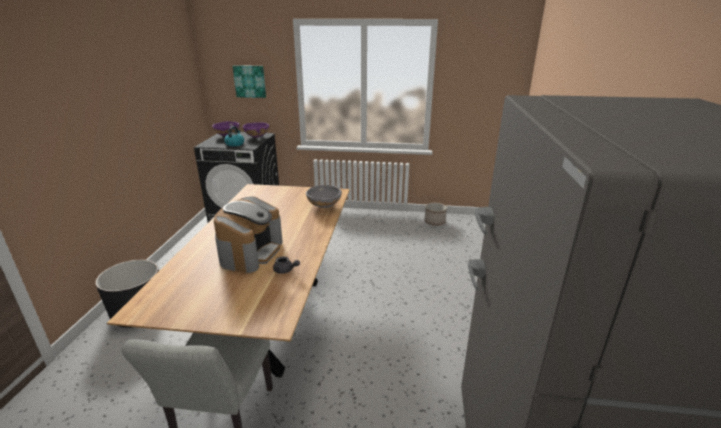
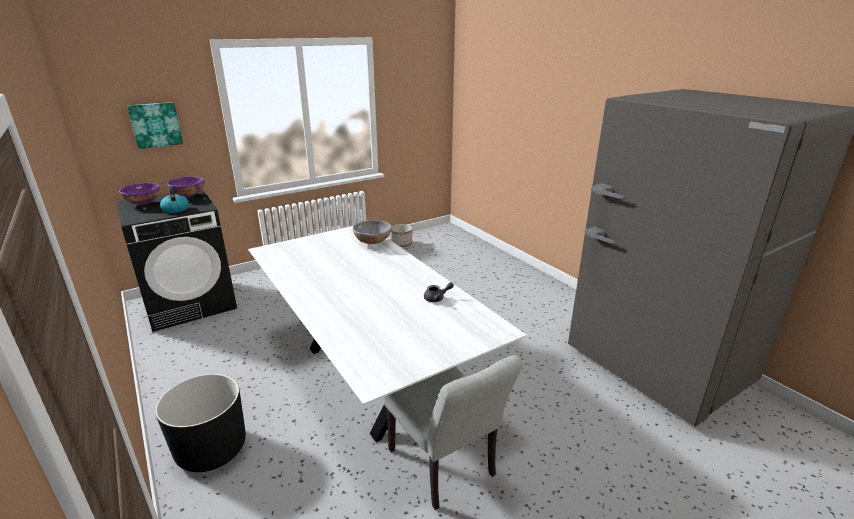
camera: 40 degrees left, 0 degrees up
(251, 252) = (380, 298): coffee machine -> none
(271, 319) = (371, 377): brown dining table -> white dining table

